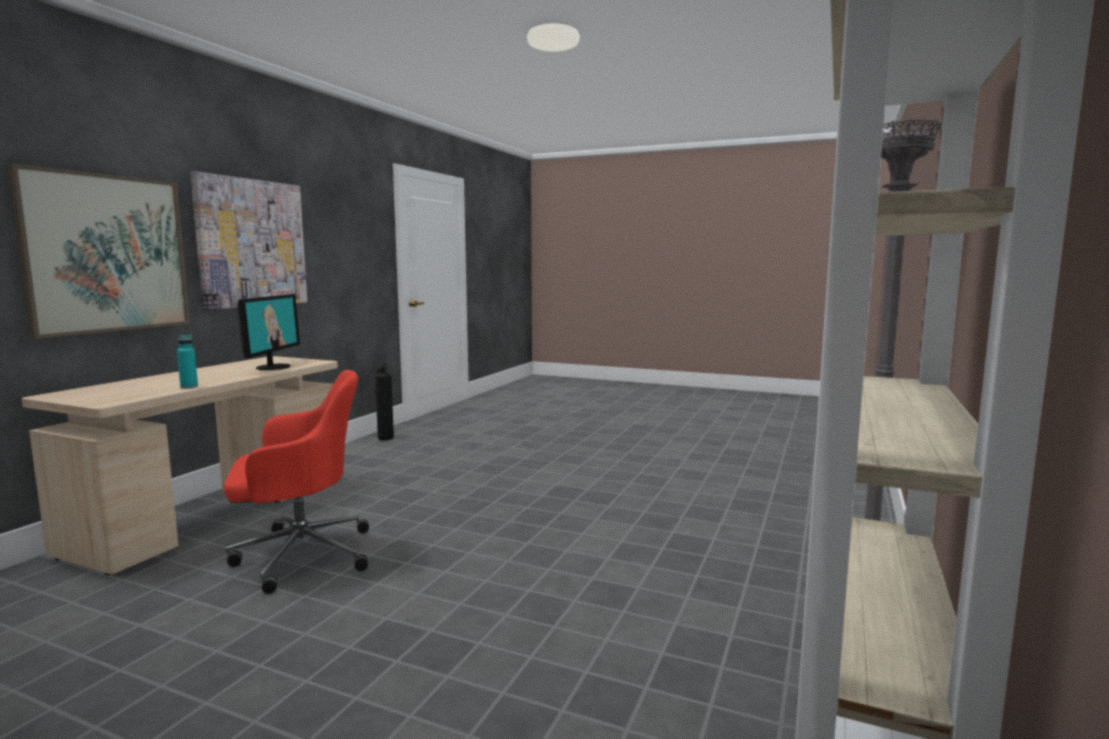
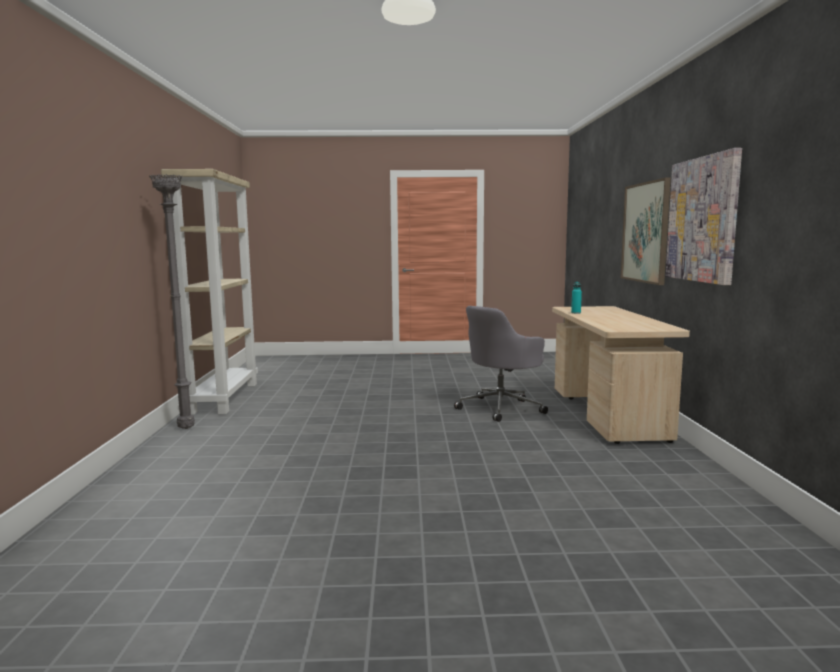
camera: 155 degrees right, 0 degrees up
(272, 367) = (614, 323): monitor -> none
(300, 555) = (501, 408): red office chair -> grey office chair
(385, 438) = (742, 507): fire extinguisher -> none

